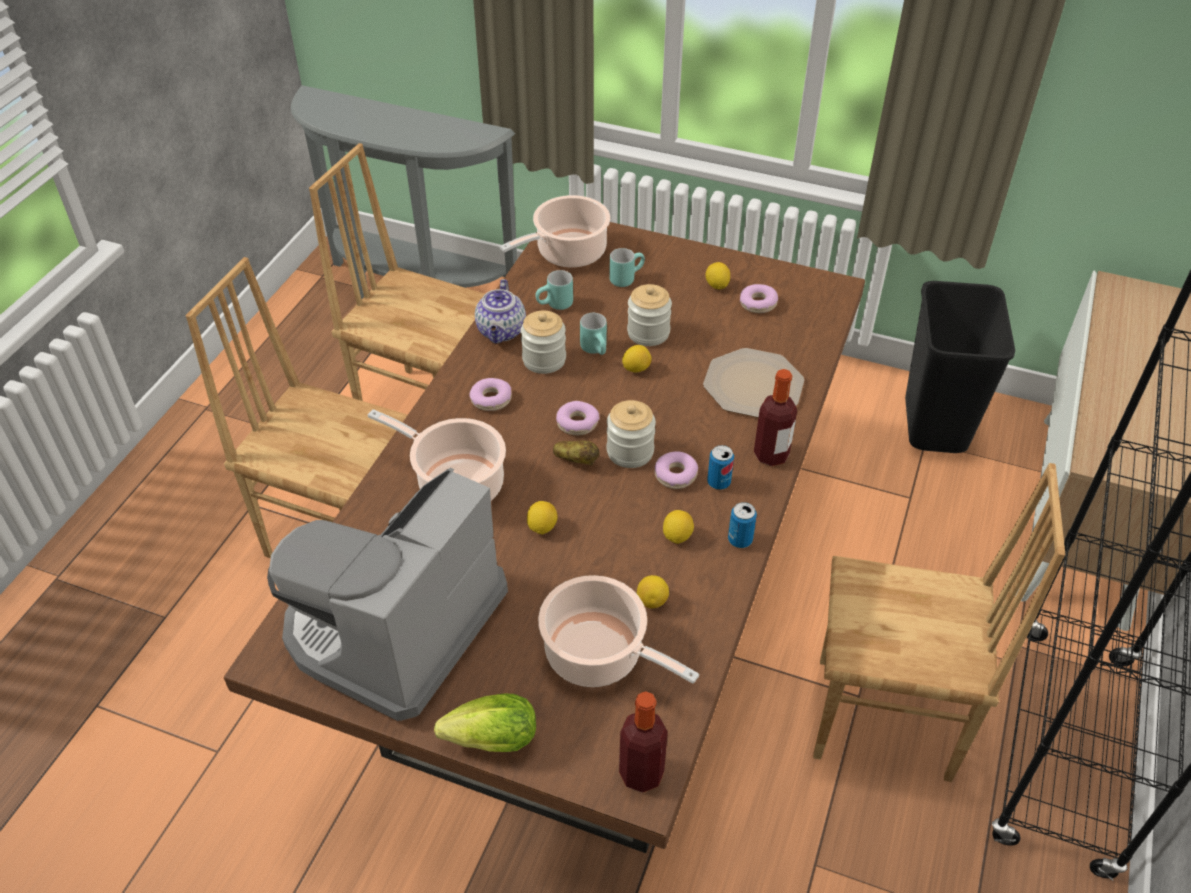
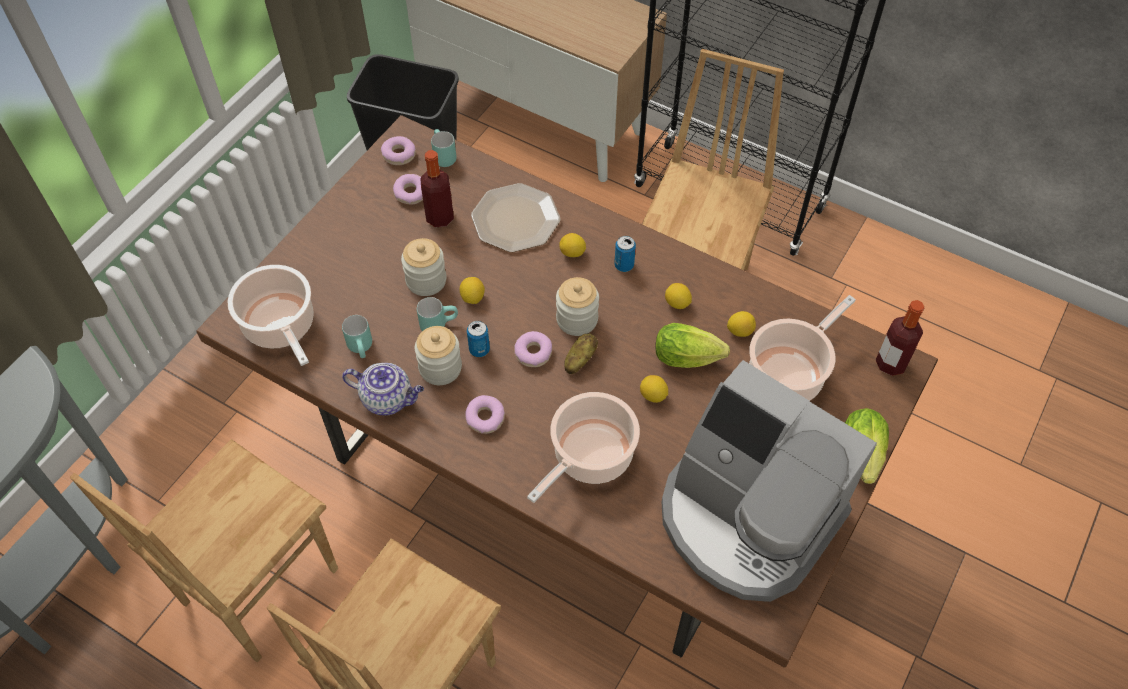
camera: 80 degrees left, 10 degrees up
(600, 556) = (690, 358): none -> lettuce
(625, 278) = (338, 284): turquoise mug -> turquoise mug (441, 156)
(675, 475) = (610, 292): donut -> donut (399, 155)
(717, 285) = (375, 217): lemon -> lemon (572, 253)
(740, 540) = (686, 264): can -> can (479, 349)
(771, 455) = (600, 225): bottle -> bottle (440, 217)

